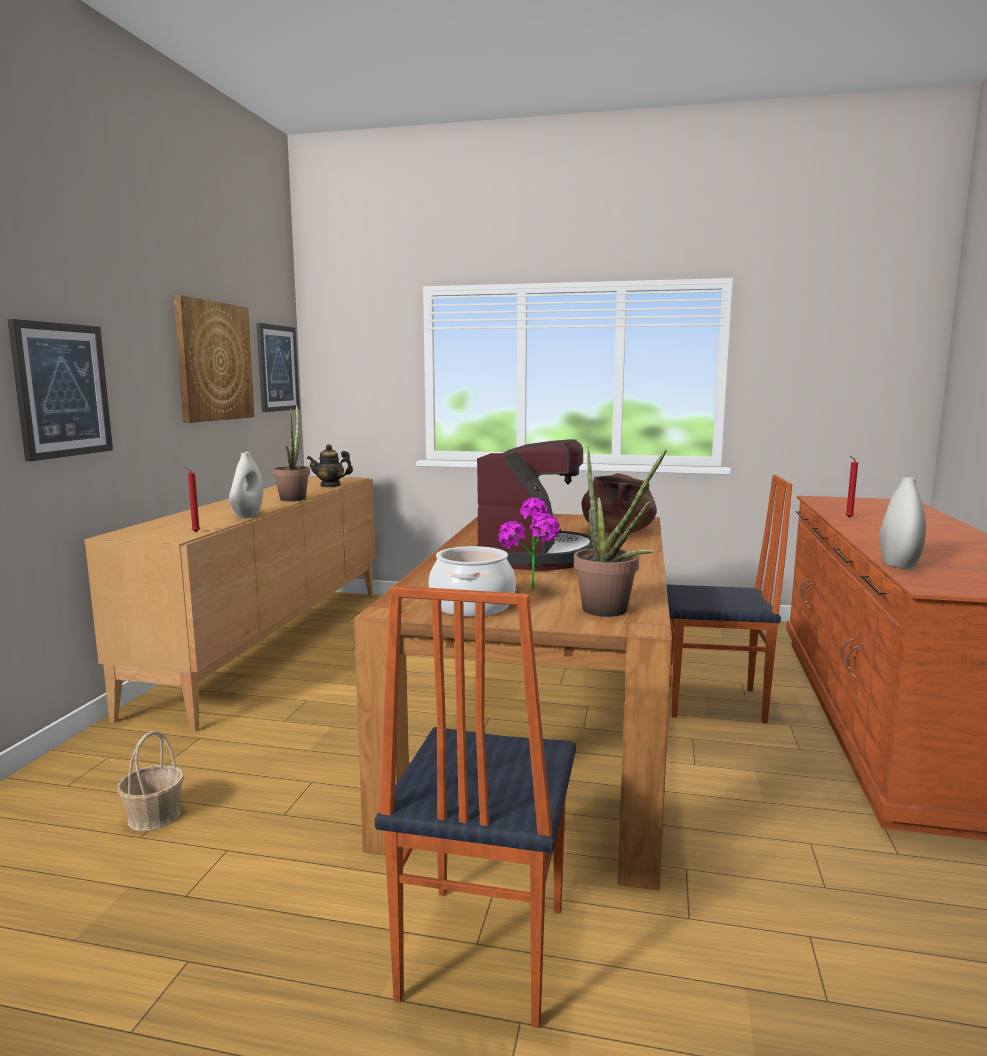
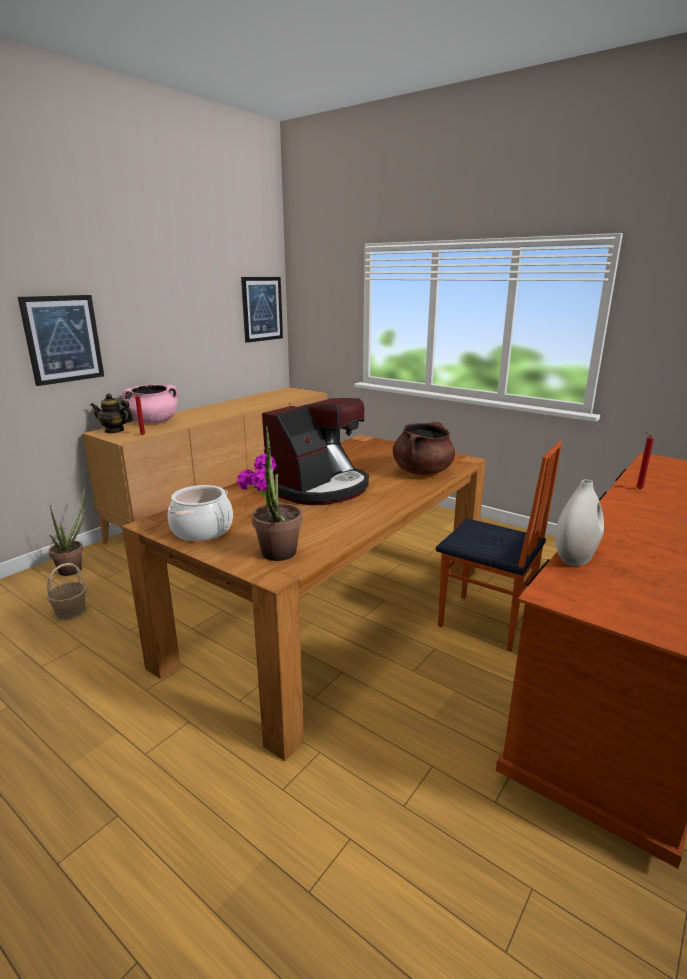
camera: 25 degrees right, 10 degrees up
(182, 519) = (154, 422): none -> pink cooking pot
(214, 361) = (198, 309): picture -> none
(248, 515) = (193, 423): white vase -> none
(294, 498) = (245, 409): potted plant -> potted plant (74, 568)
(330, 485) = (288, 398): teapot -> teapot (114, 430)
(480, 952) = (141, 760): chair -> none

